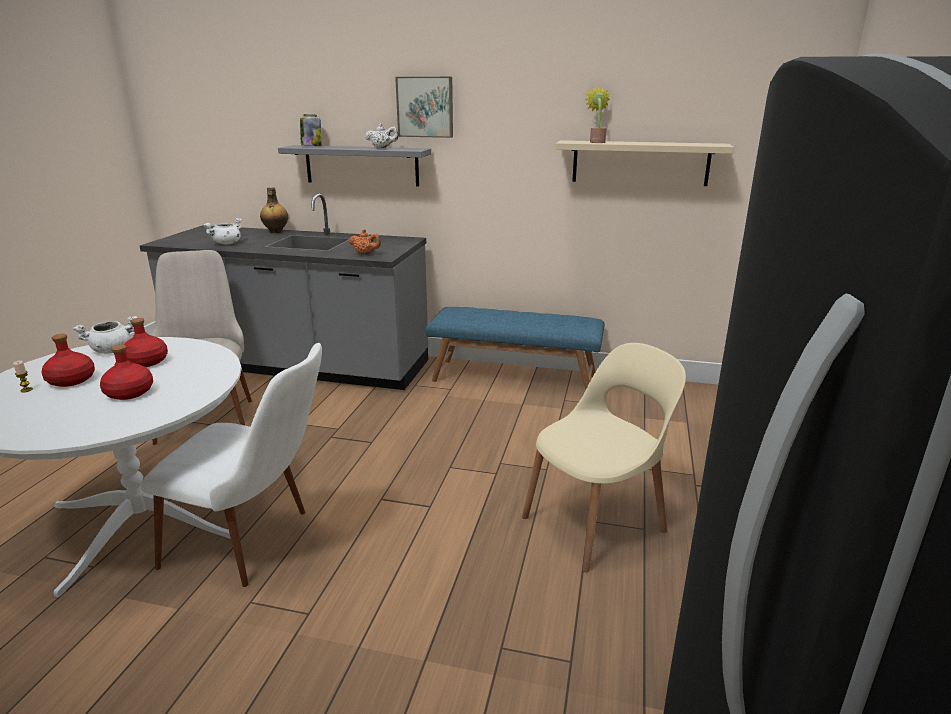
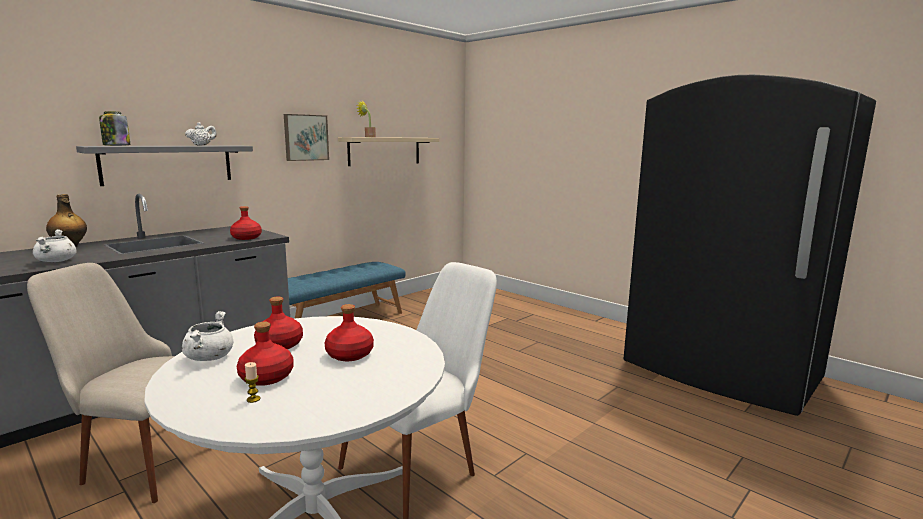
camera: 60 degrees left, 10 degrees down
(365, 254) = (246, 237): orange teapot -> red bottle
(425, 107) = (232, 109): picture -> picture (305, 137)
(596, 522) = (522, 349): beige chair -> none

